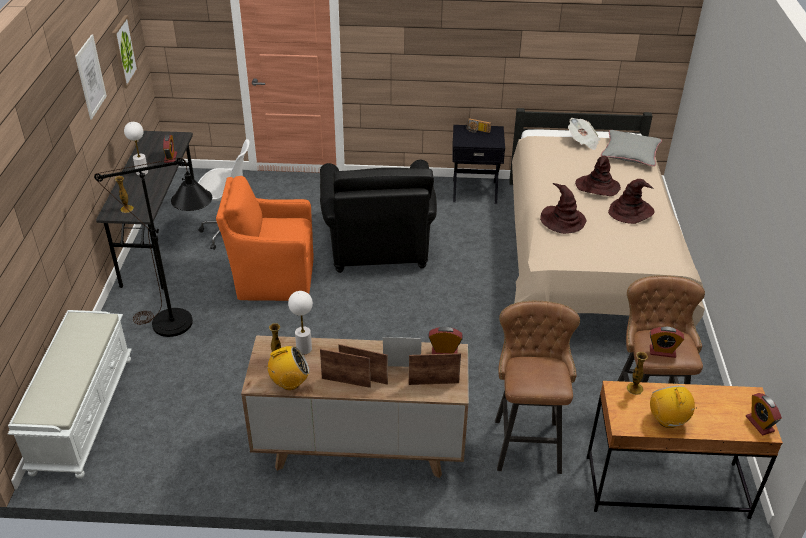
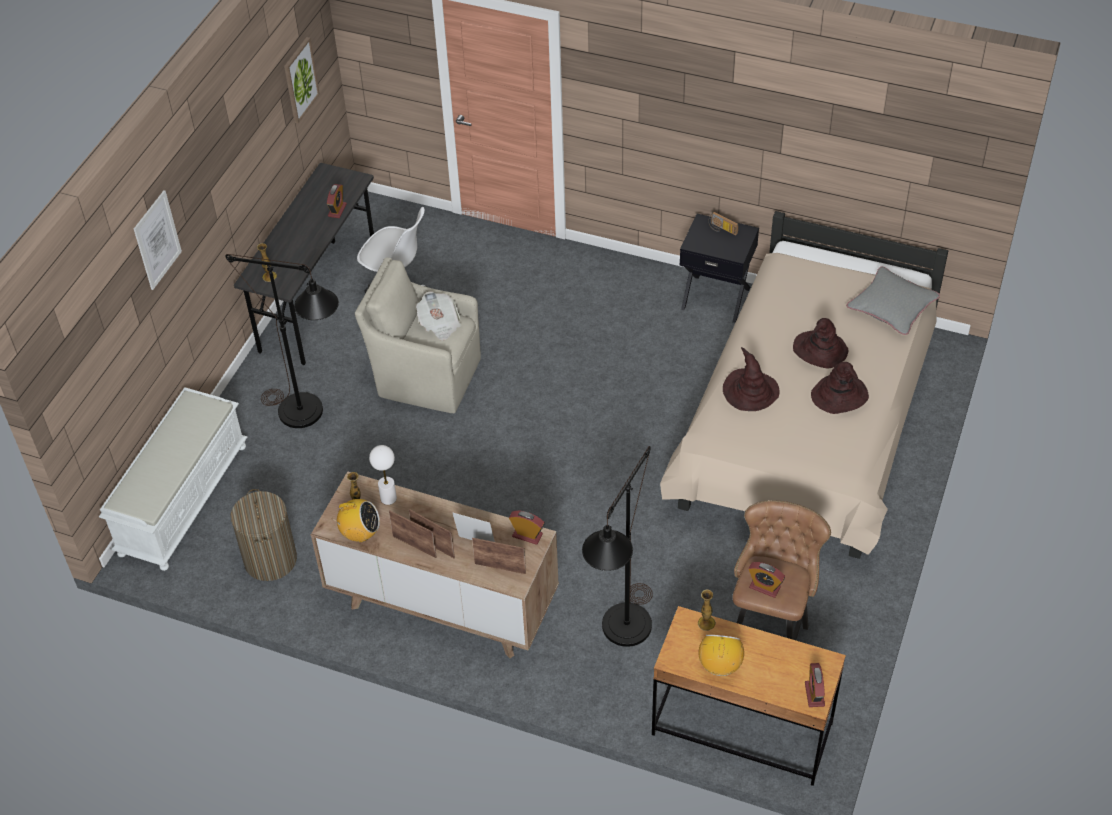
camera: 20 degrees right, 10 degrees up
(90, 77) = (246, 129): picture -> picture (157, 240)
(142, 172) = (300, 226): white table lamp -> none
(184, 446) = (270, 560): none -> laundry basket
(272, 279) = (426, 376): orange armchair -> beige armchair
(377, 241) = (564, 349): black armchair -> none
(527, 437) = (621, 637): brown stool -> black floor lamp
(583, 142) = (840, 276): newspaper -> newspaper (439, 324)

